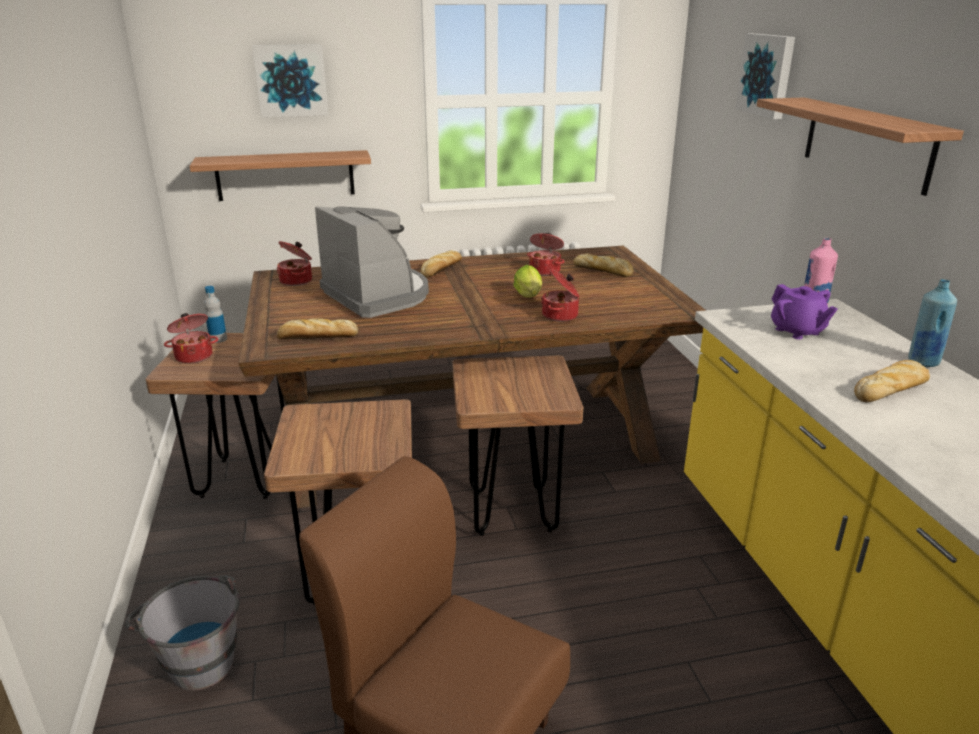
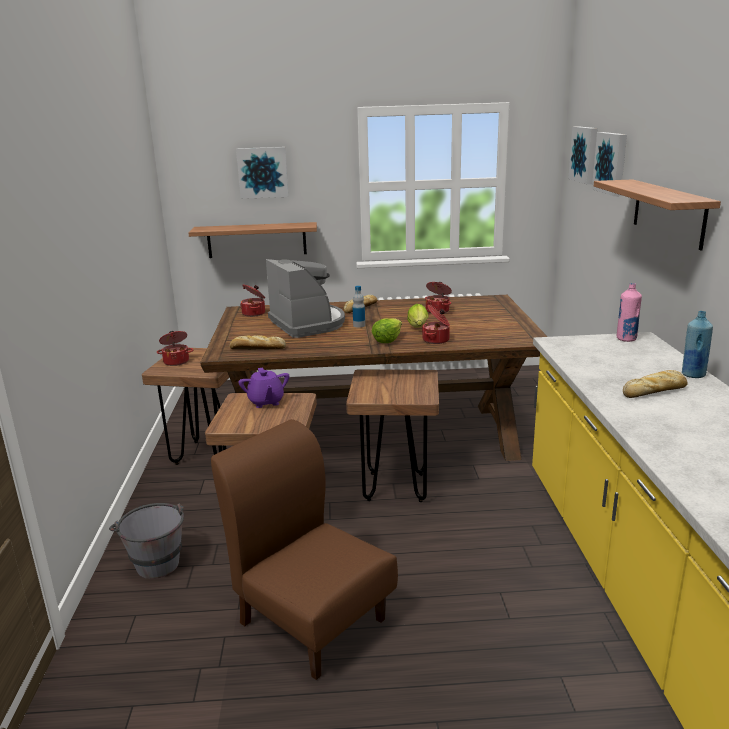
camera: 10 degrees right, 5 degrees down
(218, 339) = (195, 351): bottle -> bottle (359, 325)
(495, 317) = (387, 340): none -> lettuce
(604, 271) = (483, 311): bread -> none
(721, 63) = (585, 154): none -> picture
(797, 331) = (605, 352): purple teapot -> purple teapot (266, 402)

